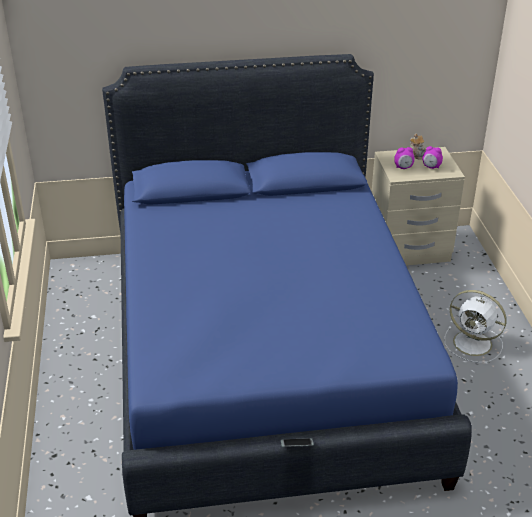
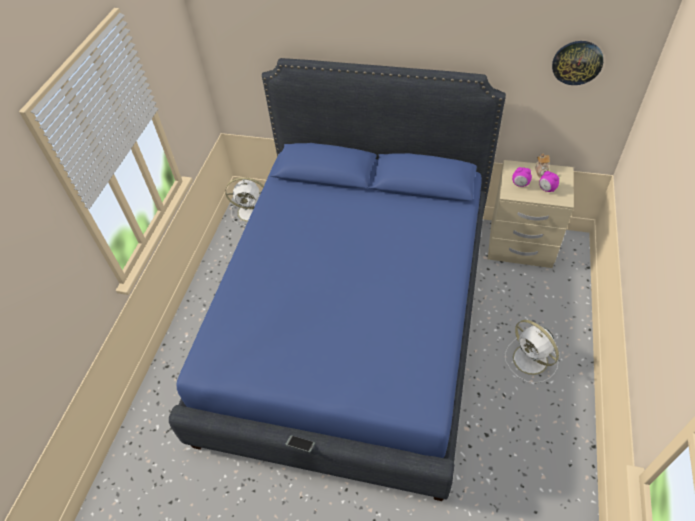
camera: 25 degrees right, 15 degrees up
(83, 278) = (252, 211): none -> white fan
(434, 31) = (577, 62): none -> wall clock

